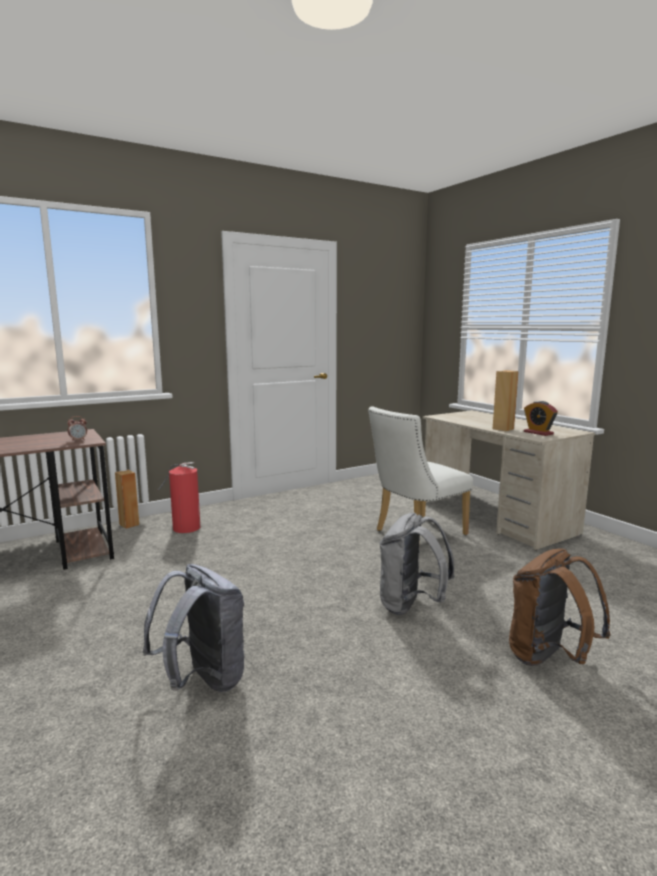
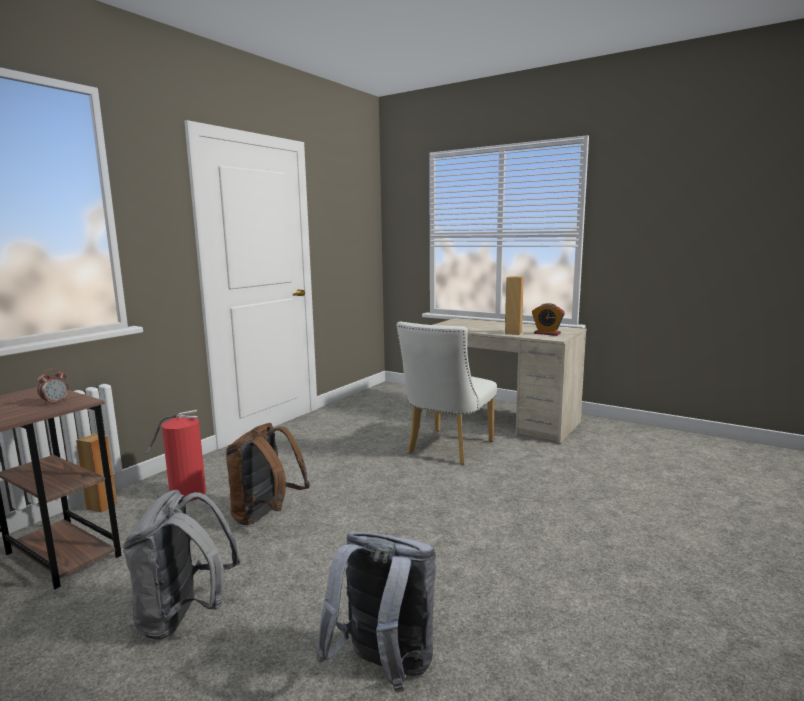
camera: 25 degrees left, 0 degrees up
(411, 606) = (511, 522): grey backpack -> grey backpack (184, 616)
(548, 658) = (659, 538): brown backpack -> brown backpack (266, 516)

